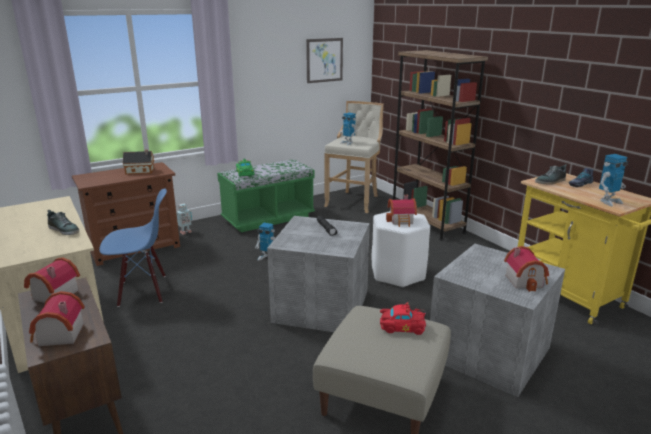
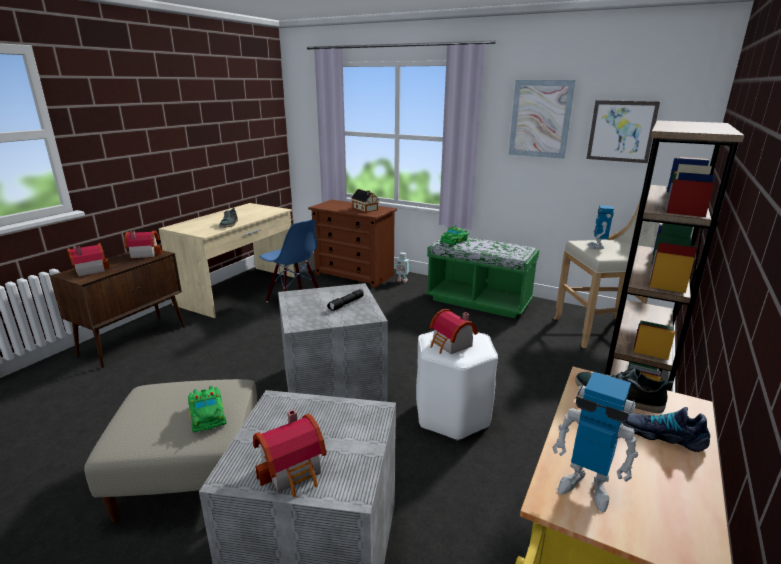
camera: 60 degrees right, 0 degrees up
(266, 258) = (398, 327): toy robot -> none
(271, 56) = (540, 119): none -> picture
(401, 326) = (208, 415): red toy car -> green toy car

